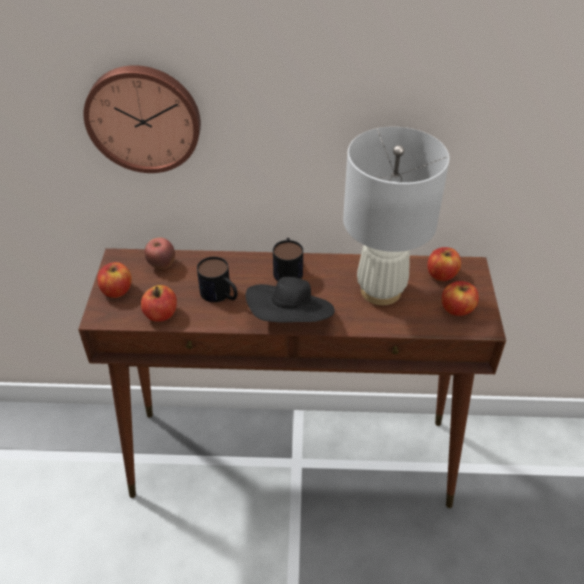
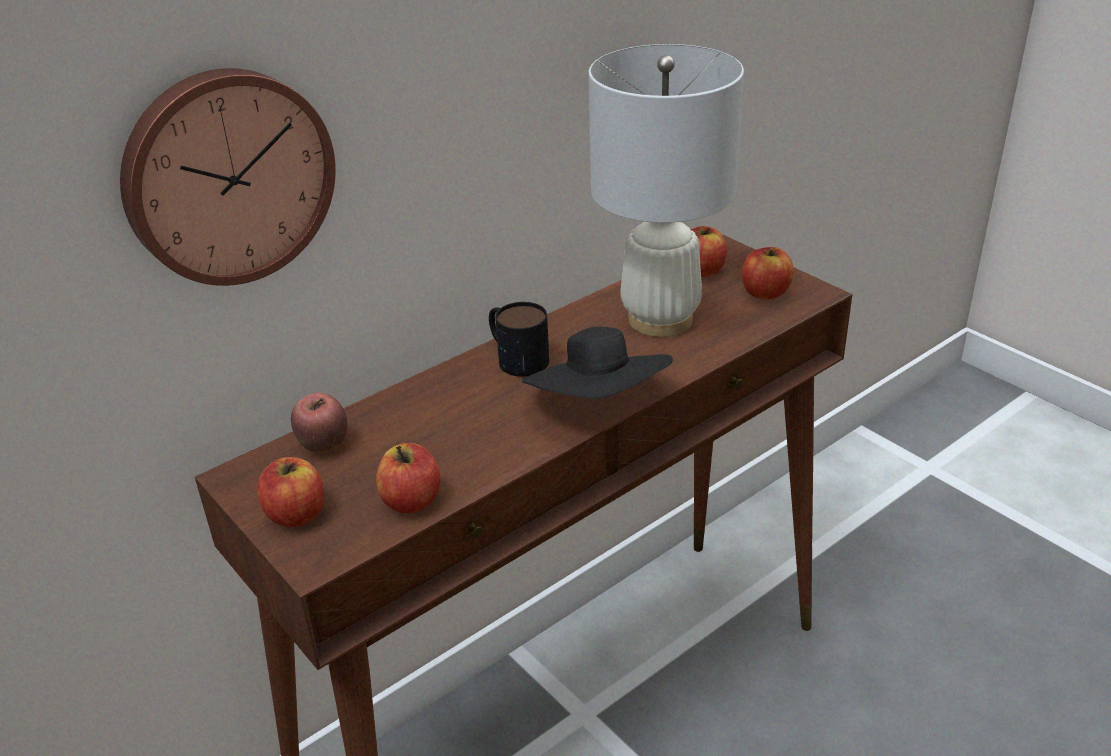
camera: 40 degrees left, 10 degrees down
(220, 295) = (466, 431): mug -> none

